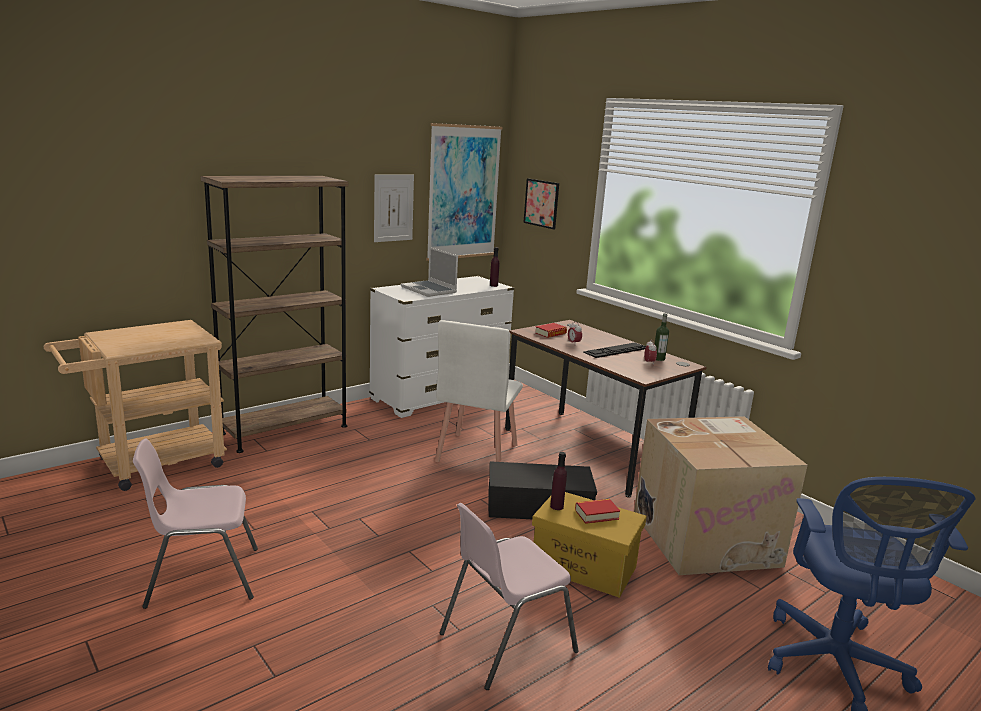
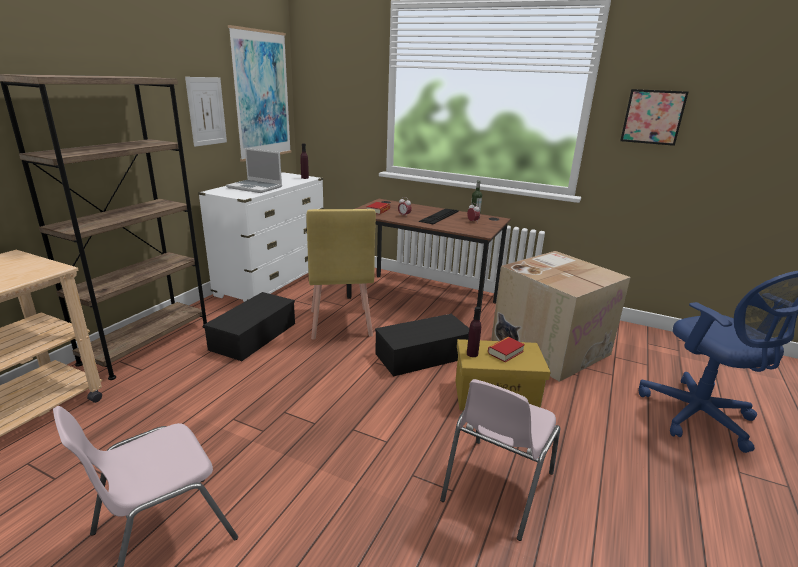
camera: 25 degrees left, 5 degrees up
(382, 444) = (254, 335): none -> black storage box
(476, 453) = (340, 323): white chair -> yellow chair
(541, 203) = (332, 102): picture -> picture (653, 117)

